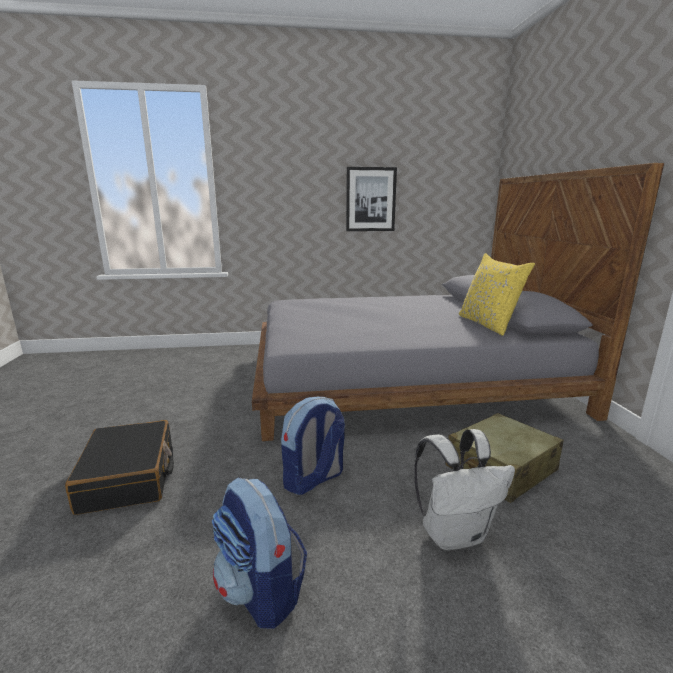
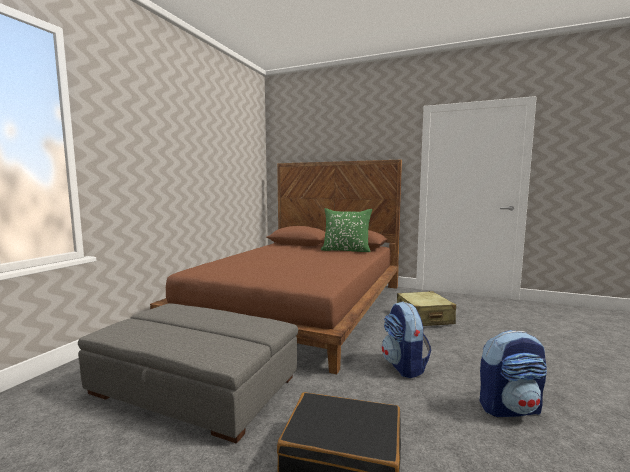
camera: 60 degrees left, 10 degrees down
(205, 389) = (195, 384): none -> grey ottoman
(370, 199) = (208, 173): picture -> none
(403, 379) = (300, 307): grey bed -> brown bed
(454, 533) = (471, 343): white backpack -> none
(488, 324) = (346, 250): yellow pillow -> green pillow

